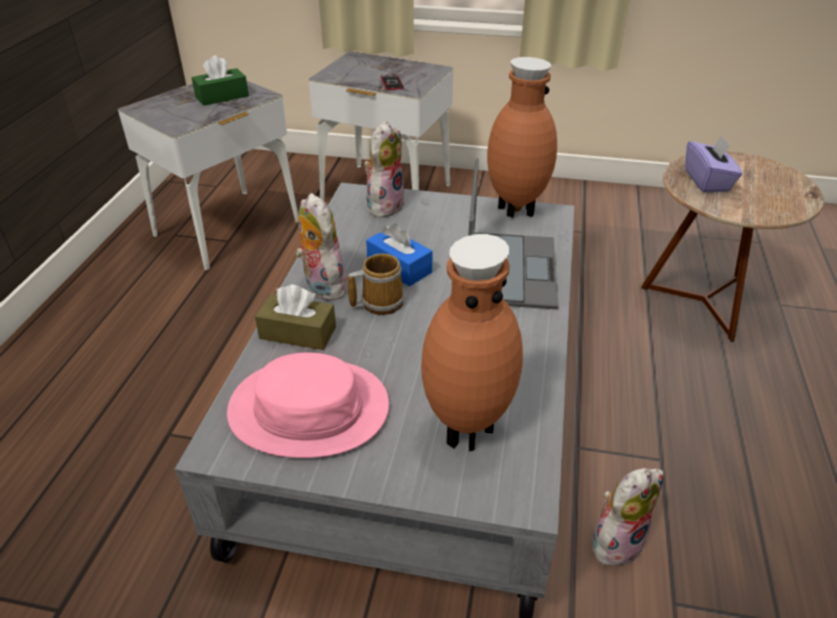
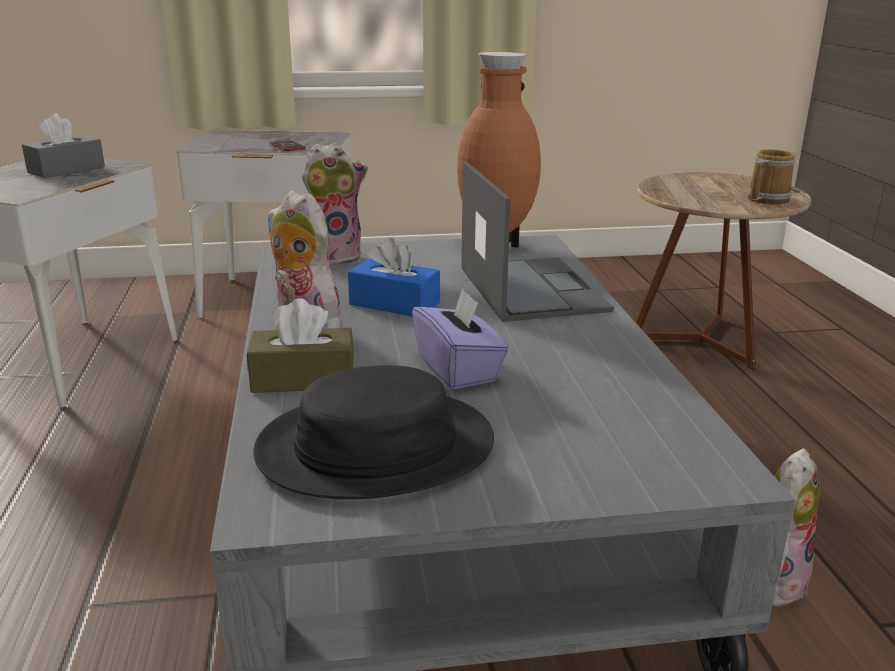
camera: 20 degrees left, 15 degrees down
(222, 96) = (66, 169): green tissue box -> grey tissue box
(309, 408) = (375, 446): pink hat -> black hat
(379, 302) = (393, 336): mug -> mug (765, 199)
(384, 205) = (333, 257): plush toy -> plush toy turned 60 degrees clockwise
(465, 429) = (599, 427): brown vase -> none
(707, 181) = (688, 191): purple tissue box -> purple tissue box (459, 369)

